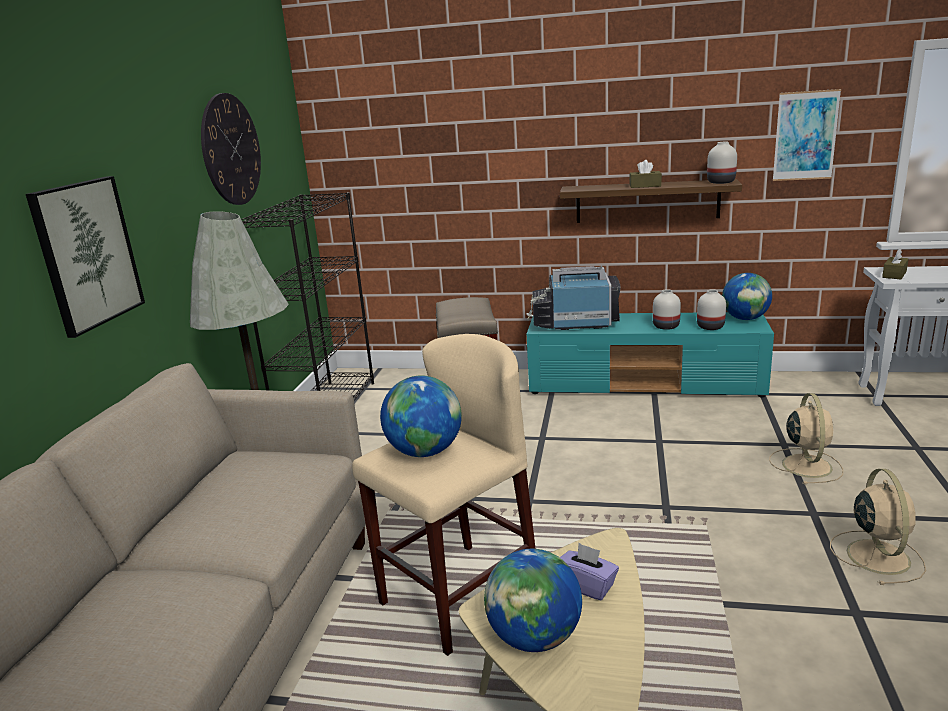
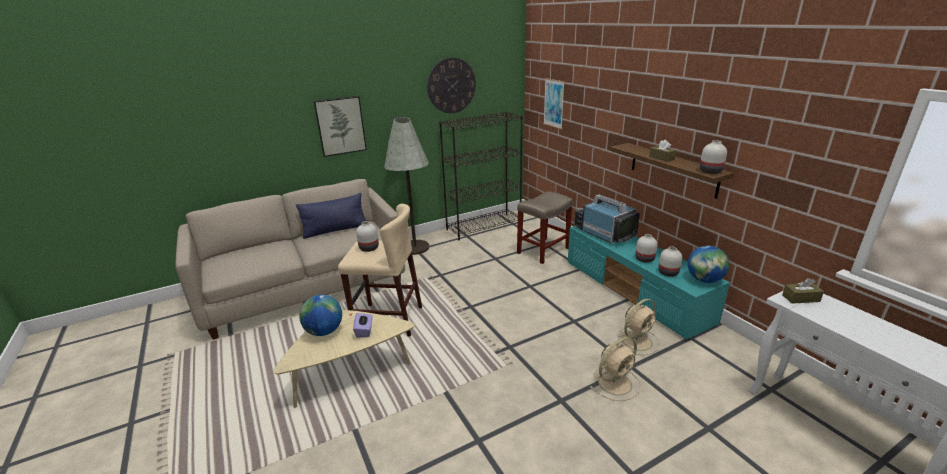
camera: 50 degrees right, 5 degrees up
(208, 493) = (335, 230): none -> blue pillow
(425, 452) = (369, 248): globe -> white vase
(805, 136) = (793, 154): picture -> picture (553, 103)
(877, 555) = (542, 437): beige fan -> beige fan (637, 340)

